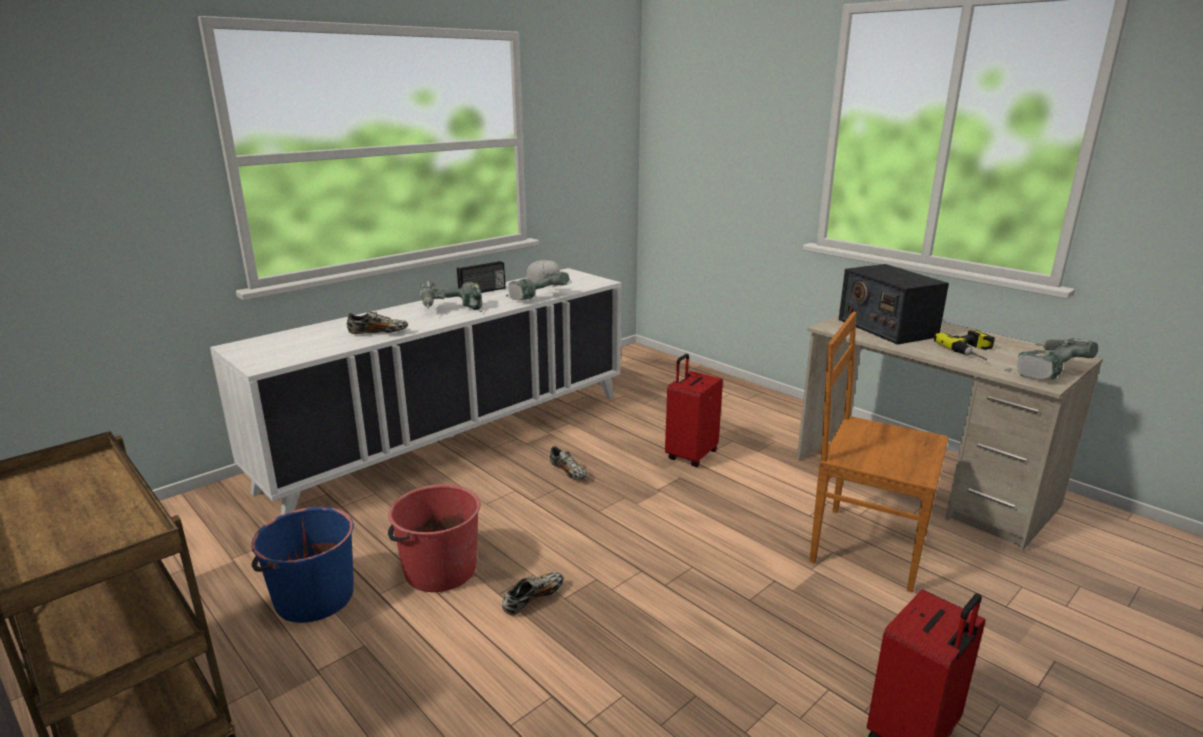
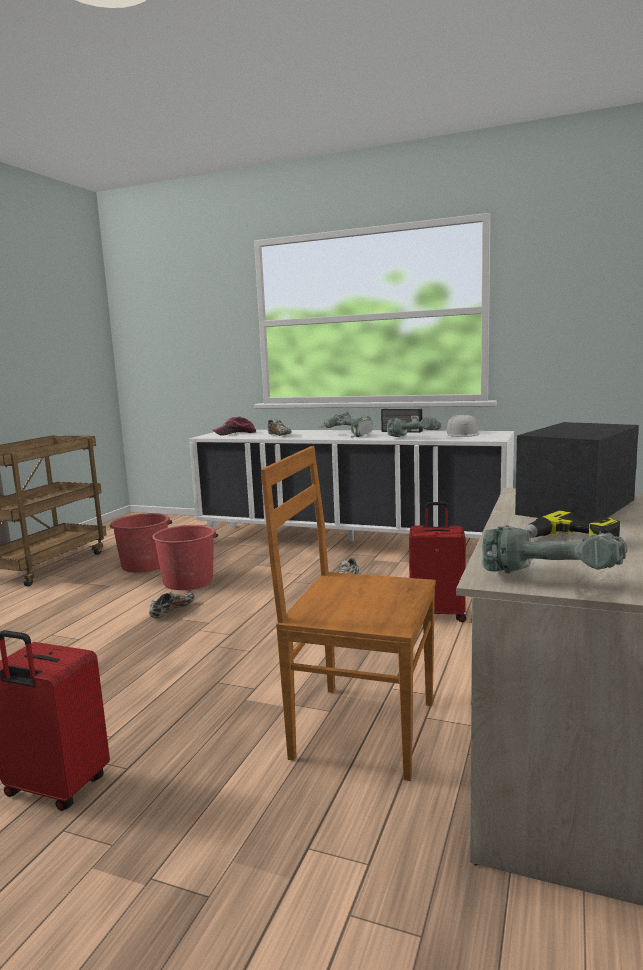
camera: 65 degrees right, 10 degrees down
(282, 347) = (235, 433): none -> cap
(313, 598) = (145, 565): blue bucket -> red bucket
(533, 599) = (172, 611): shoe -> shoe turned 75 degrees counterclockwise
(865, 546) = (359, 728): brown chair -> brown chair turned 75 degrees counterclockwise

